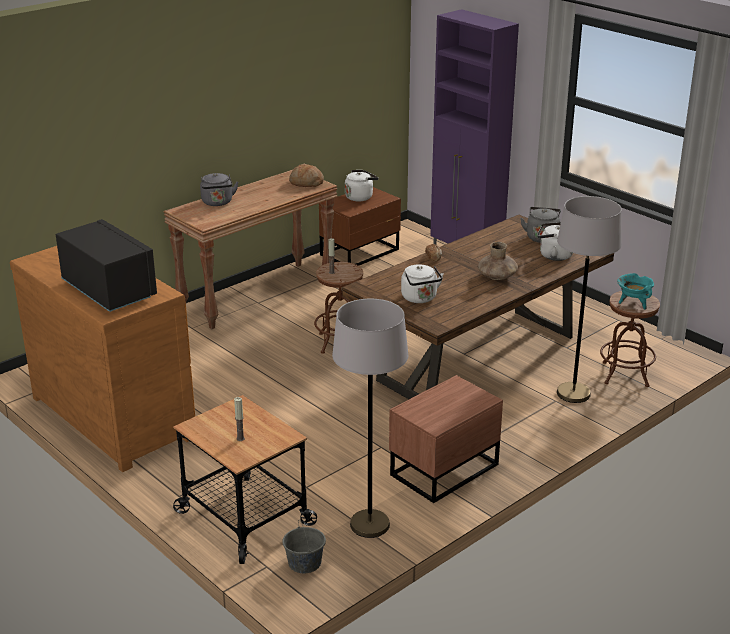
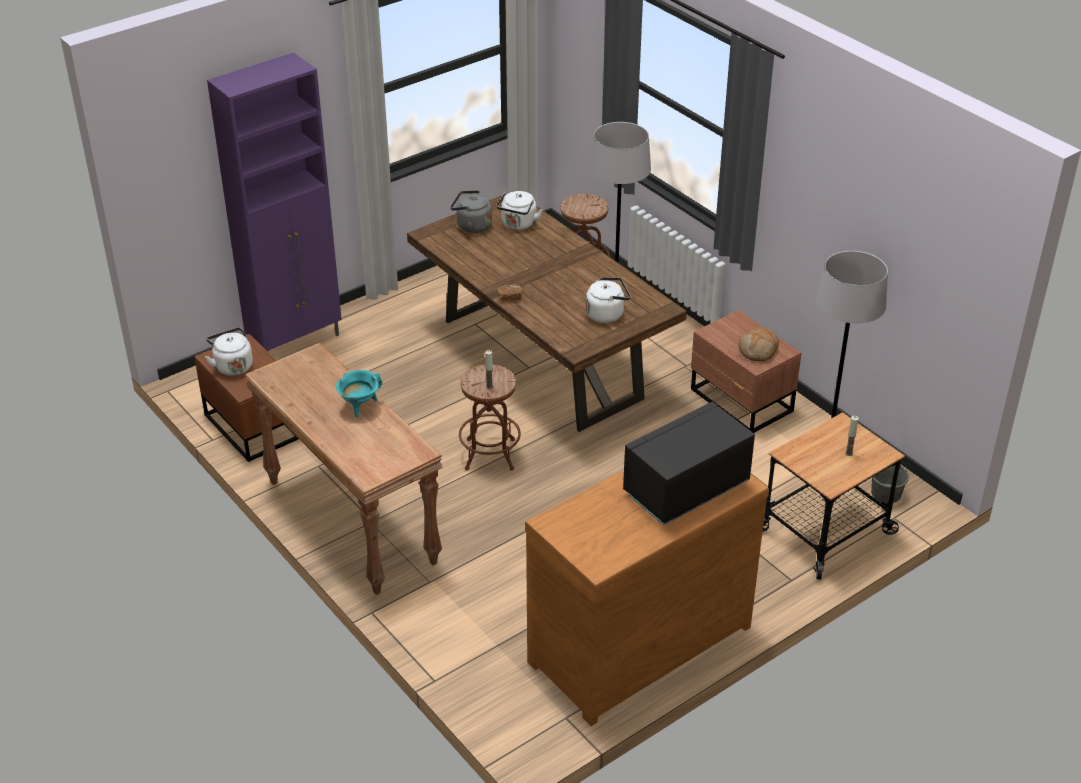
camera: 85 degrees left, 10 degrees up
(217, 203) = (350, 443): grey kettle -> none
(306, 183) = (303, 366): bread -> bread (758, 350)
(497, 276) = (562, 263): brown vase -> none
(633, 303) = (589, 207): turquoise cooking pot -> turquoise cooking pot (360, 406)

